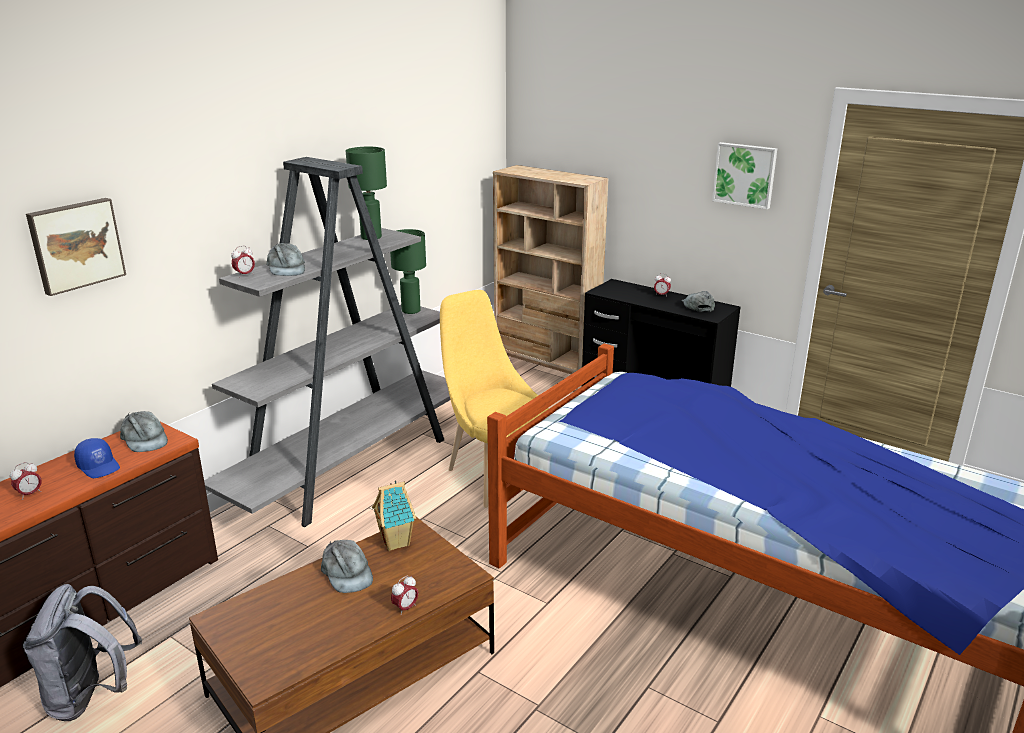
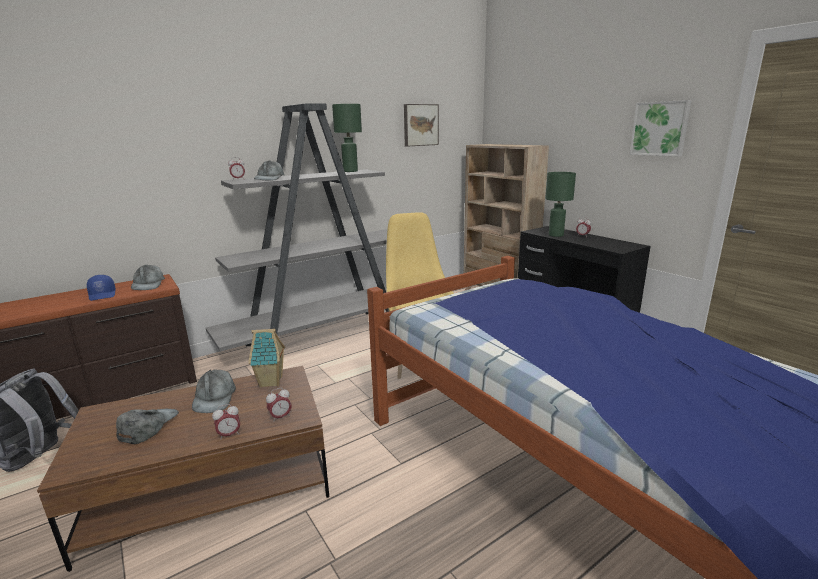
camera: 20 degrees right, 5 degrees down
(30, 494) = (45, 304): alarm clock -> alarm clock (280, 417)
(76, 245) = (109, 139): picture -> picture (420, 125)
(411, 310) = (384, 233): green table lamp -> green table lamp (556, 235)
(697, 306) = (610, 243): grey cap -> grey cap (148, 426)

